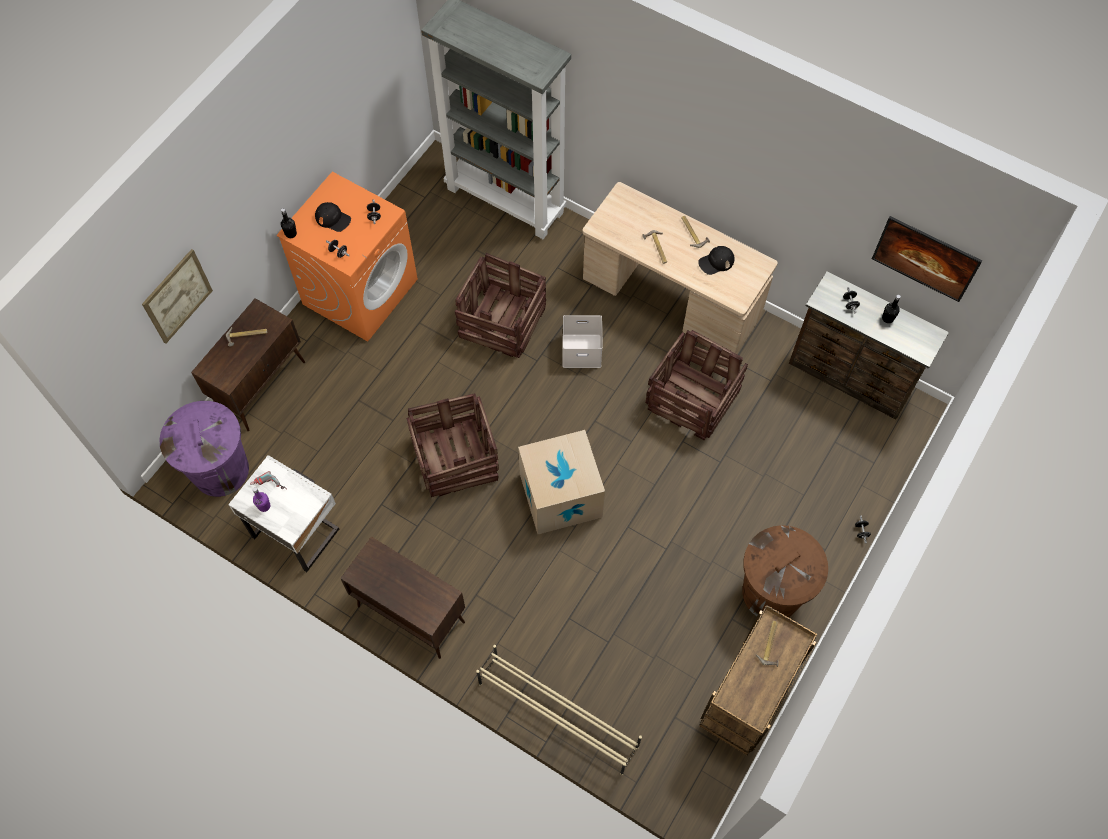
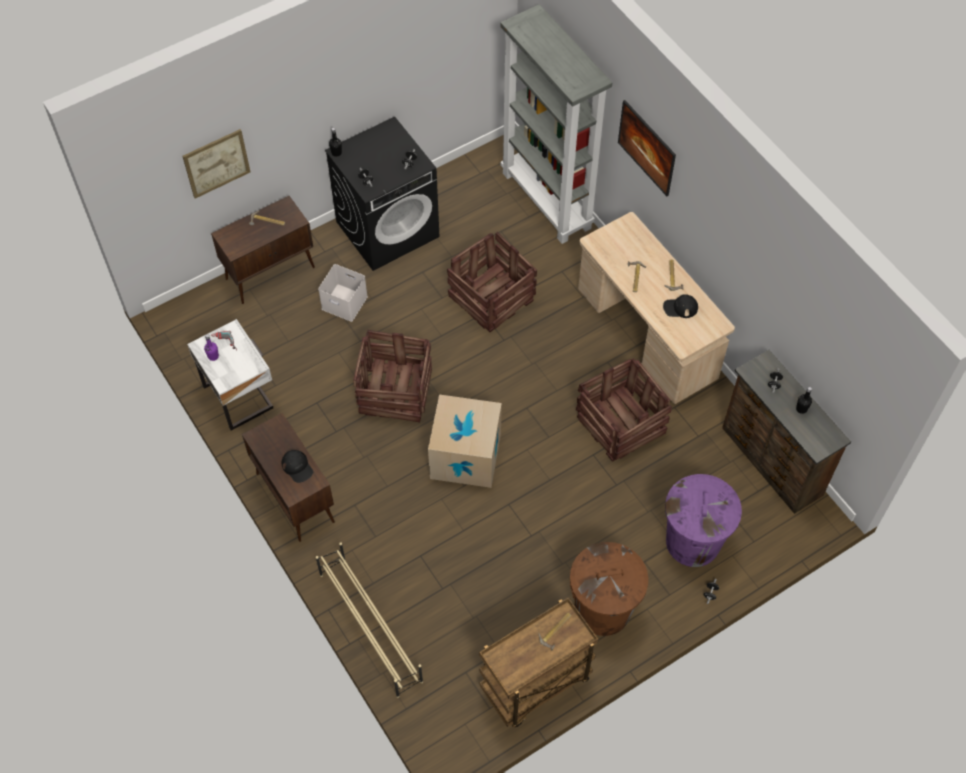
camera: 25 degrees right, 5 degrees down
(221, 470) = (206, 325): purple trash can -> purple trash can (693, 542)
(333, 219) = (375, 153): black cap -> black cap (297, 467)
(360, 291) = (388, 228): orange washing machine -> black washing machine
(582, 350) = (547, 347): white storage box -> white storage box (345, 302)
(920, 268) = (835, 370): picture -> picture (645, 158)

